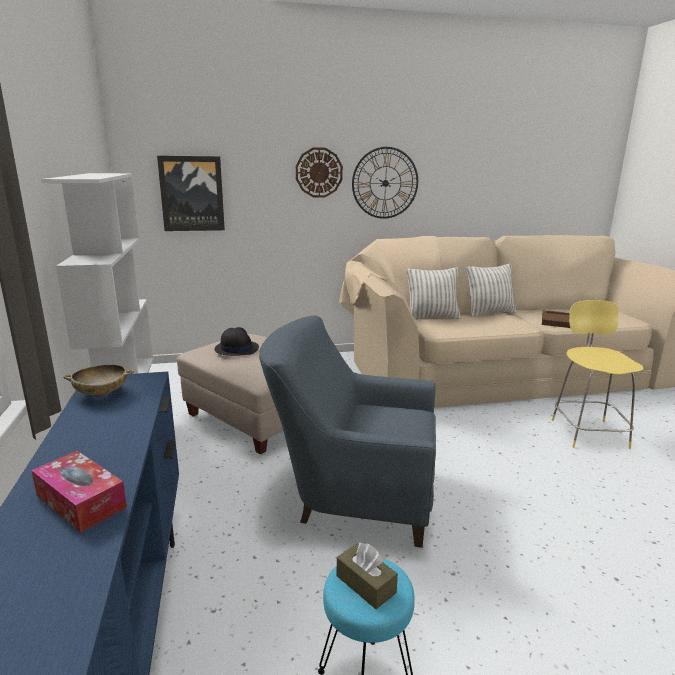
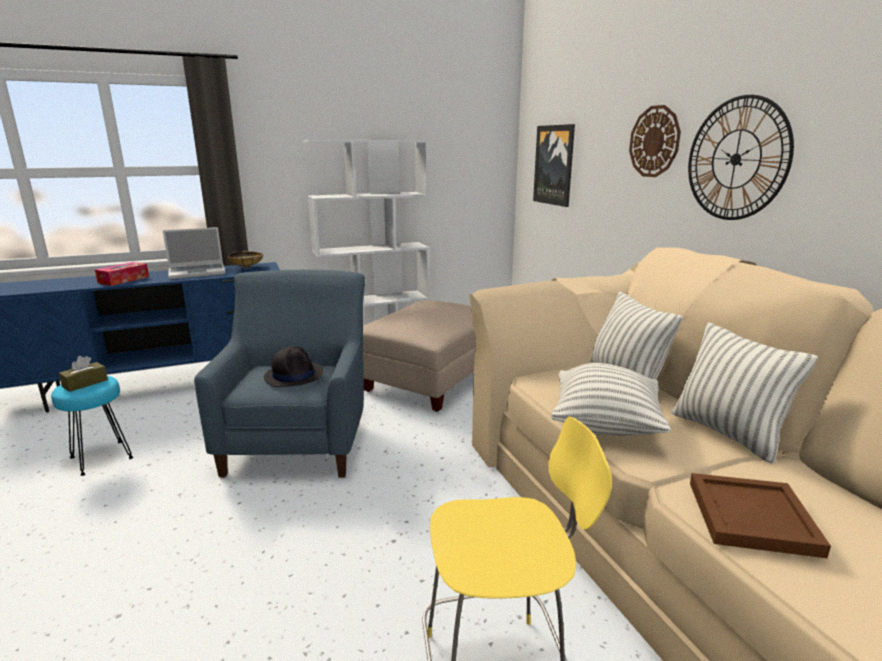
camera: 80 degrees right, 0 degrees up
(95, 429) = (198, 272): none -> laptop
(236, 348) = (433, 308): black hat -> black hat (294, 375)
(488, 329) = (605, 425): none -> pillow

